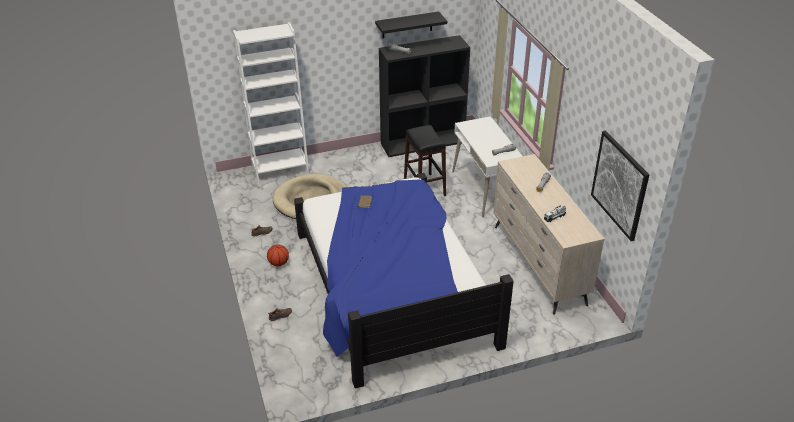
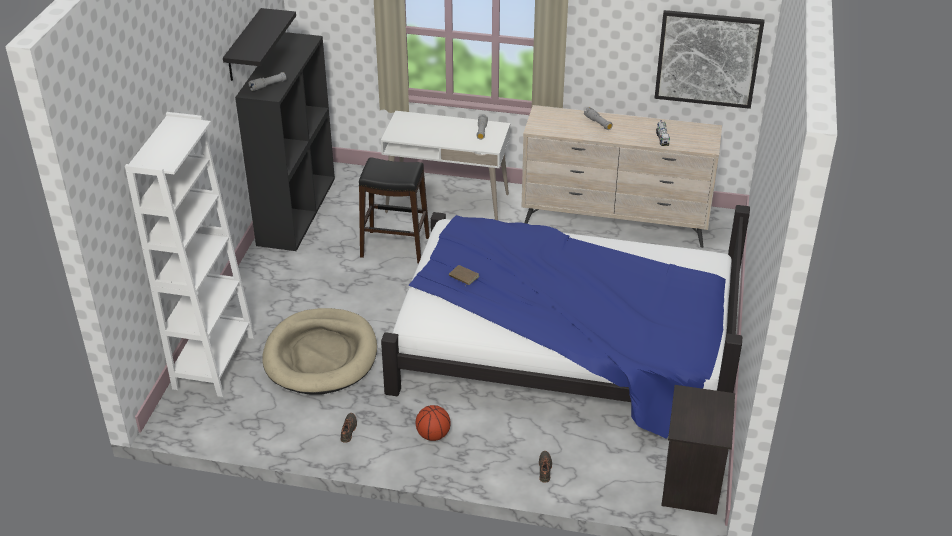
camera: 60 degrees left, 0 degrees up
(308, 385) = (692, 485): none -> black nightstand

